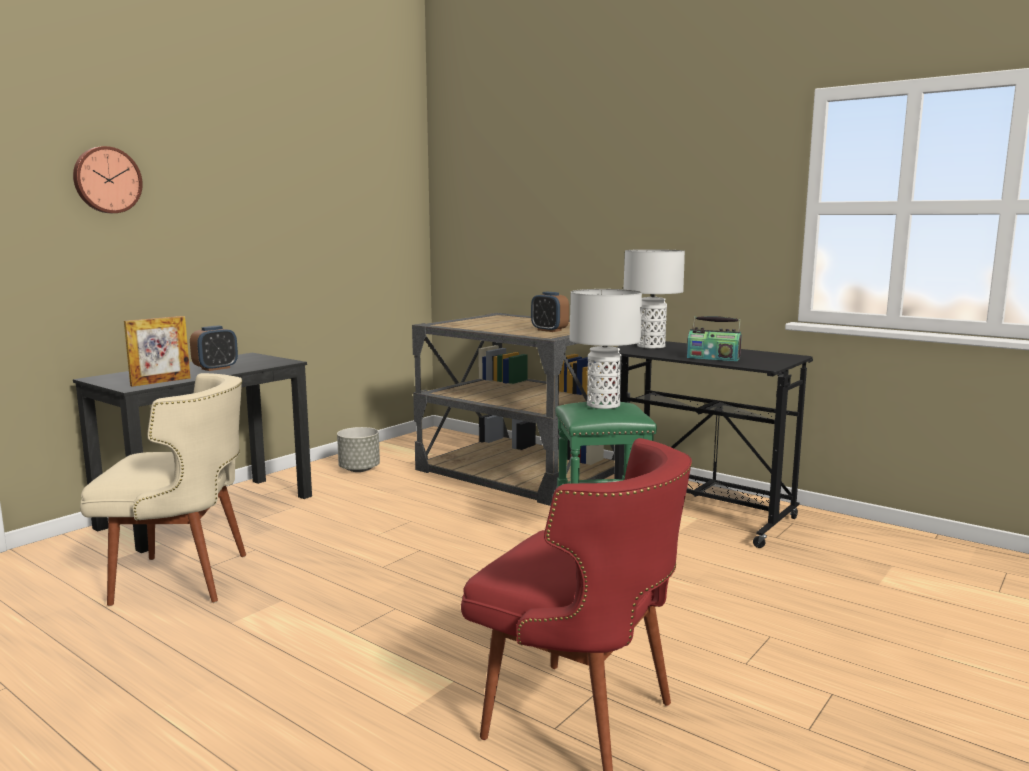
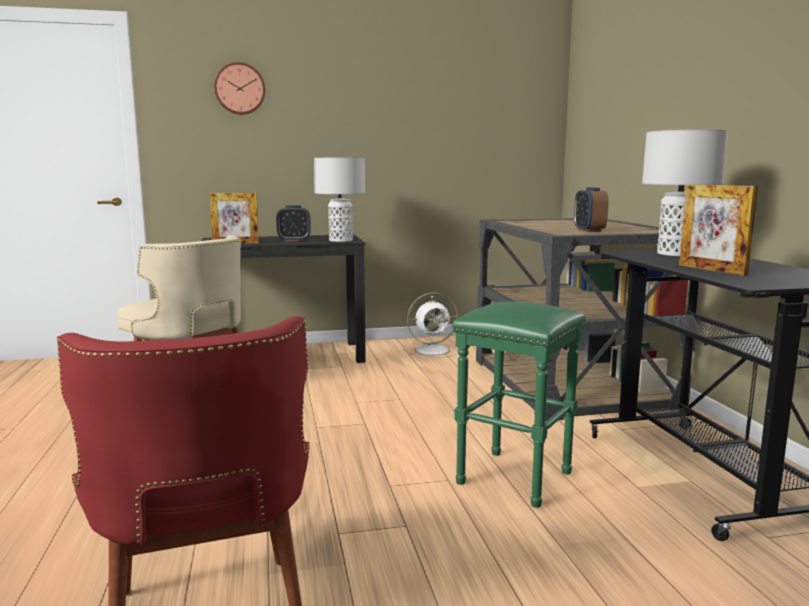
camera: 40 degrees right, 0 degrees up
(359, 469) = (433, 350): grey planter -> white fan
(604, 405) = (518, 305): white table lamp -> white table lamp (341, 240)
(713, 358) = (711, 270): radio -> picture frame

